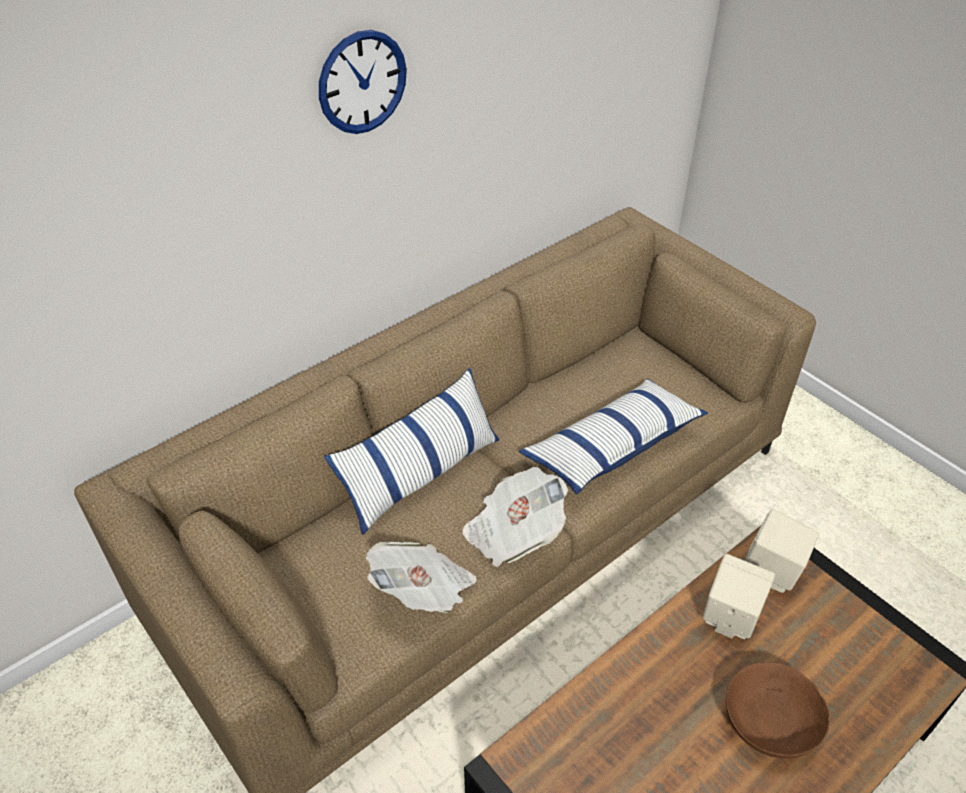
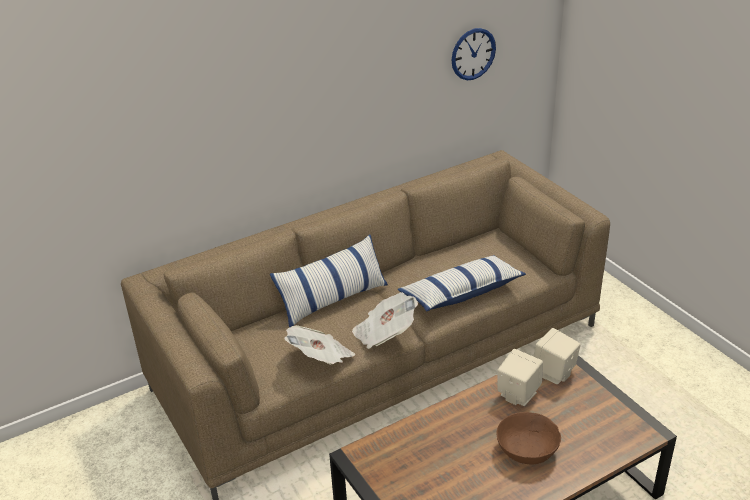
camera: 10 degrees right, 10 degrees down
(362, 82) = (310, 53): wall clock -> wall clock (473, 54)

